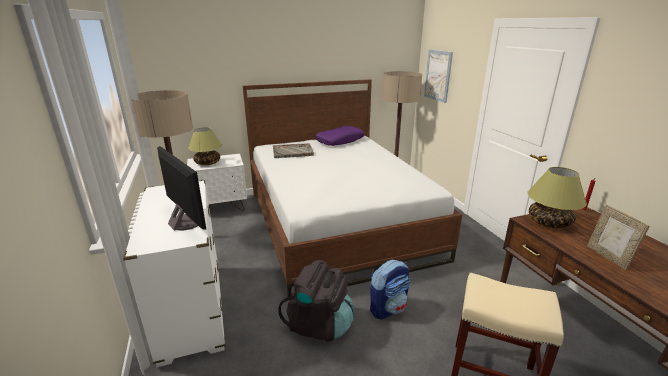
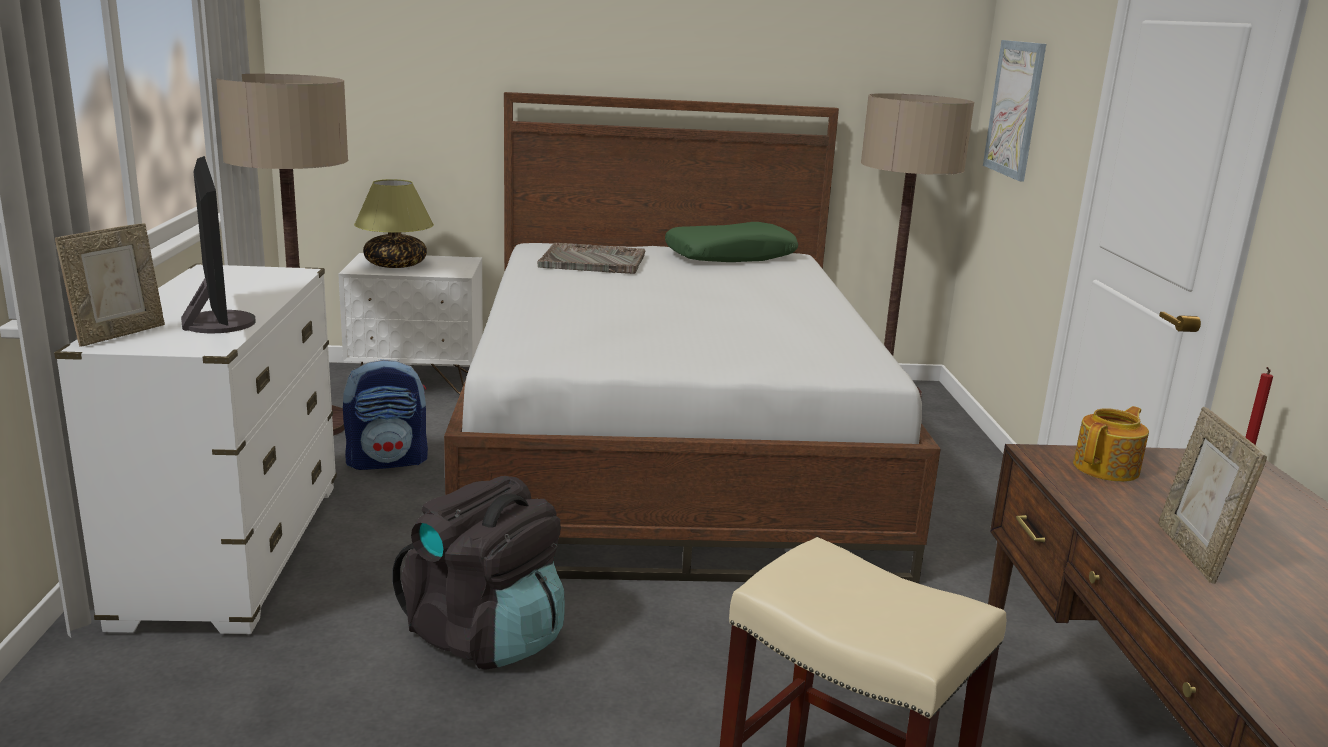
camera: 15 degrees right, 5 degrees down
(146, 239) = (119, 334): none -> picture frame
(340, 141) = (730, 256): purple pillow -> green pillow
(388, 308) = (673, 640): backpack -> backpack (388, 461)
(549, 222) = (1107, 468): table lamp -> teapot

